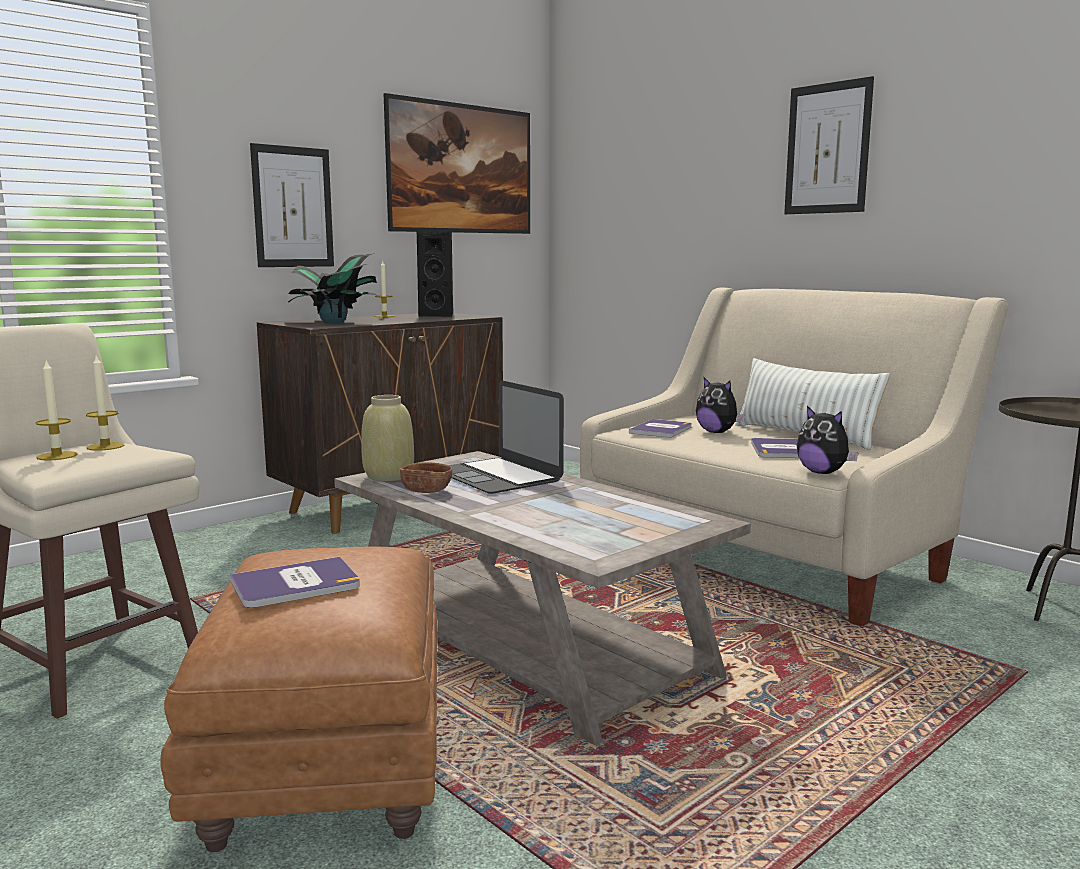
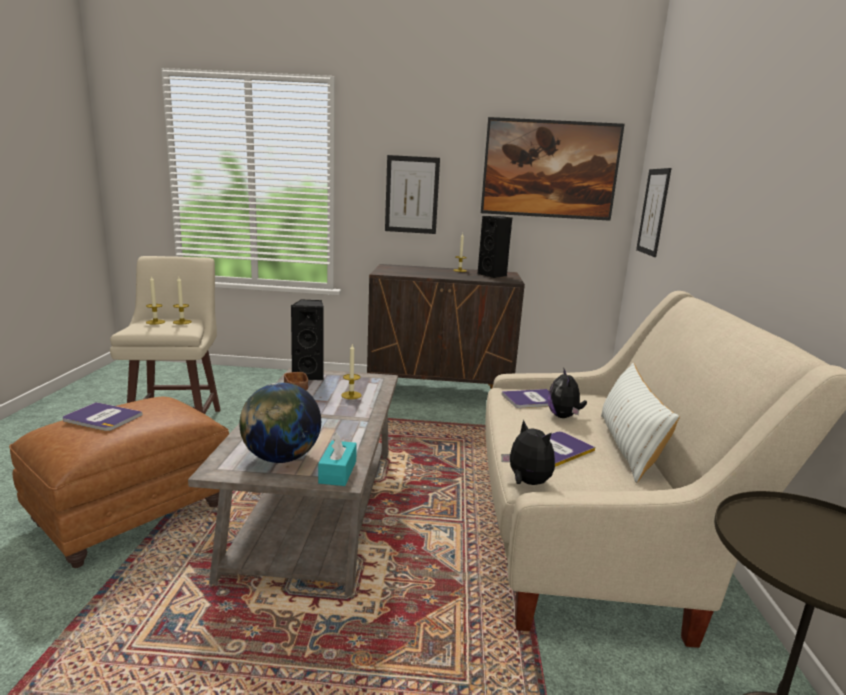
camera: 45 degrees right, 5 degrees up
(334, 322) = (408, 270): potted plant -> none
(389, 476) = (310, 375): beige vase -> black speaker
(497, 476) = (351, 395): laptop -> candle
(618, 531) = (281, 458): none -> globe
(691, 520) = (338, 472): none -> turquoise tissue box
(822, 472) = (527, 482): plush toy -> plush toy turned 135 degrees clockwise
(827, 148) = (777, 167): picture -> picture (653, 212)

